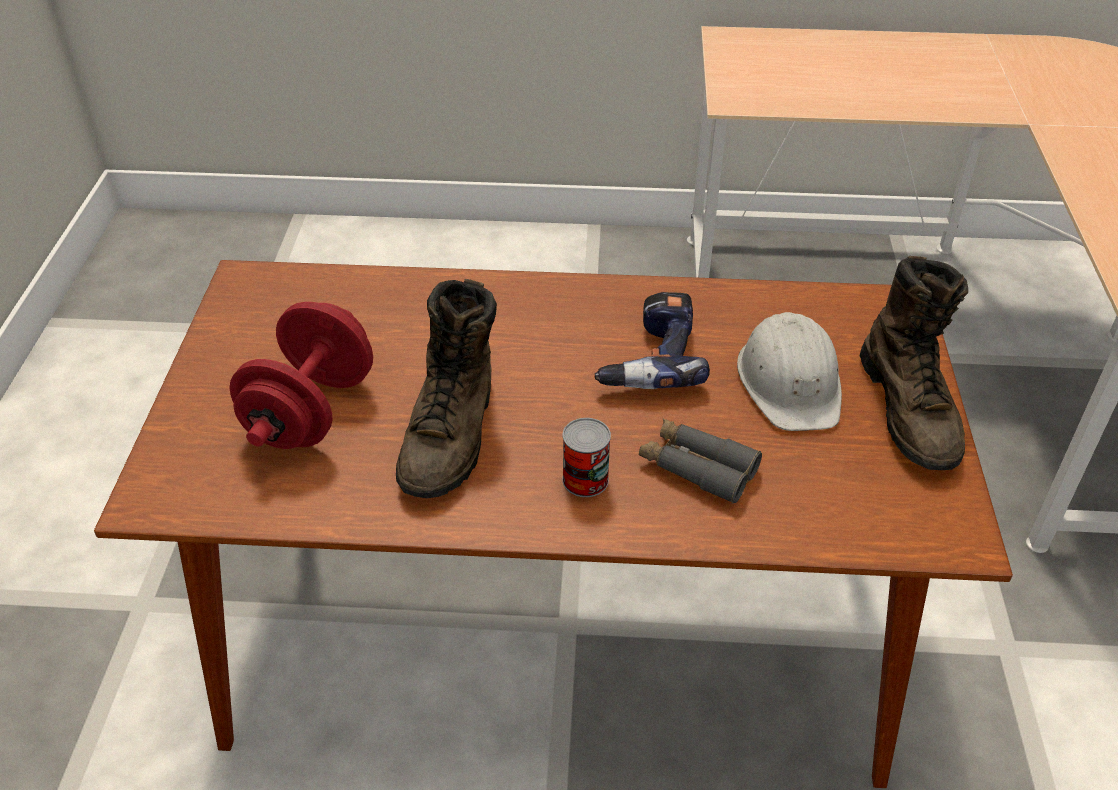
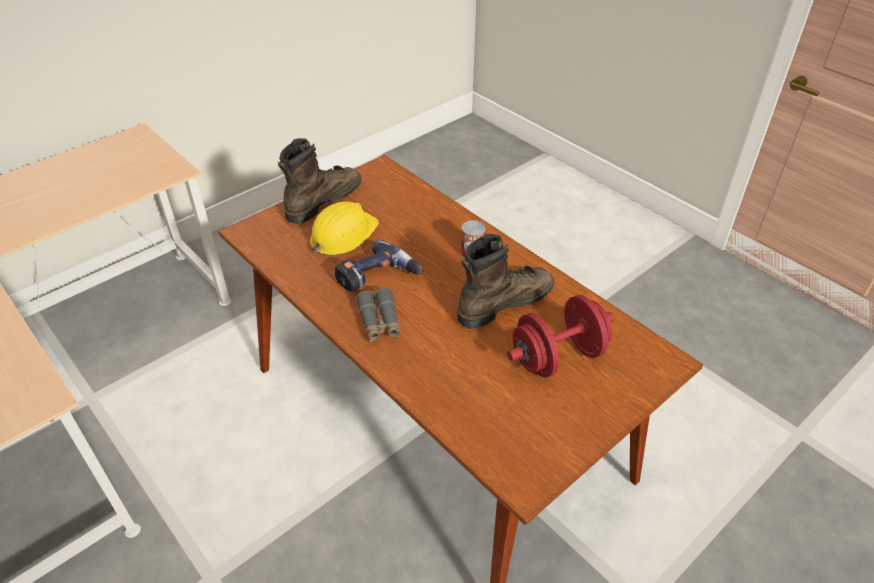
camera: 135 degrees left, 0 degrees up
(697, 467) = (426, 231): grey binoculars -> grey binoculars (379, 322)
(790, 382) = (343, 234): white hard hat -> yellow hard hat

